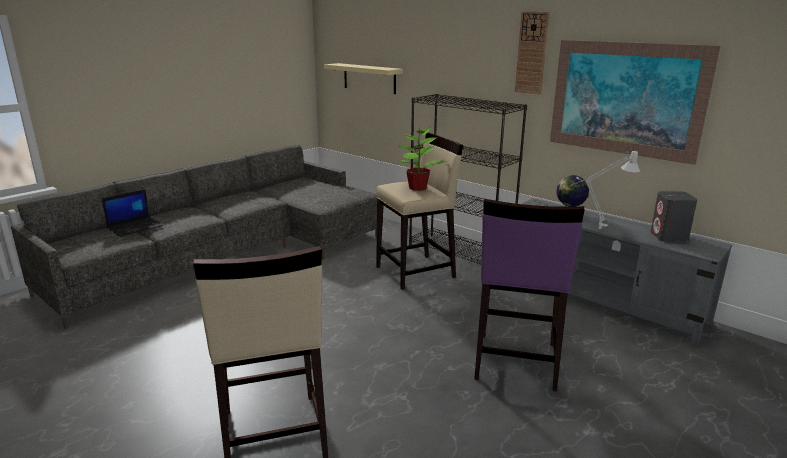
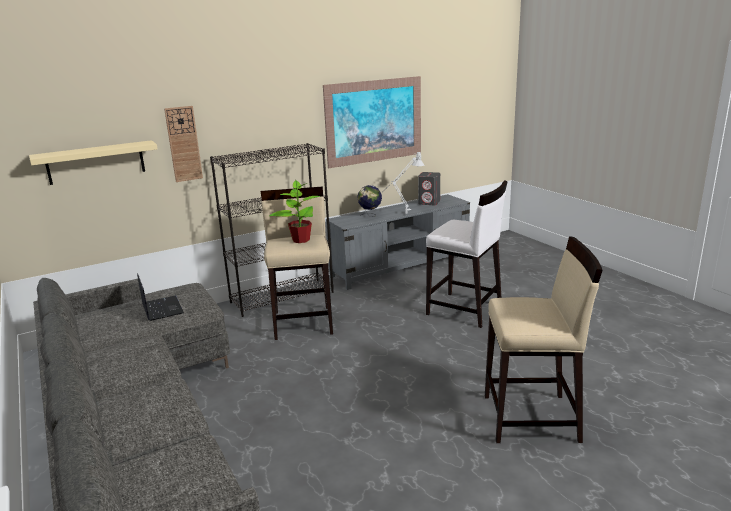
camera: 70 degrees left, 0 degrees up
(135, 227) = (147, 446): laptop -> laptop (161, 308)
(515, 361) = (464, 310): purple stool -> white stool
(532, 53) = (299, 99): wall clock -> wall clock (183, 144)

